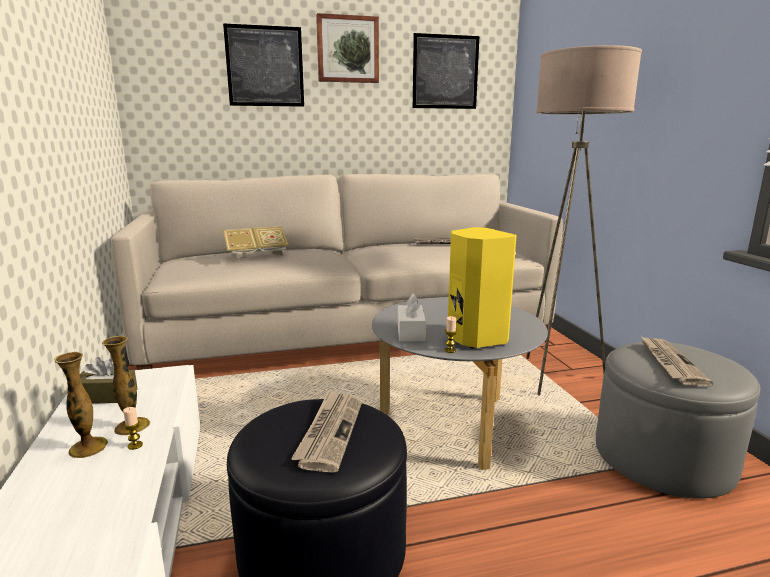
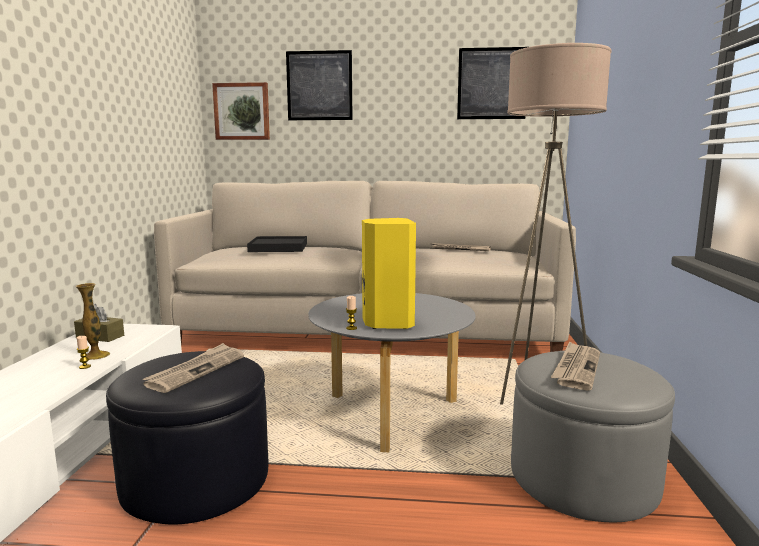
camera: 20 degrees right, 5 degrees down
(88, 447) = (56, 363): vase -> none
(256, 255) = (279, 247): book -> black tray
(347, 49) = (394, 67): picture -> picture (242, 111)
(411, 332) = (339, 313): white tissue box -> none

